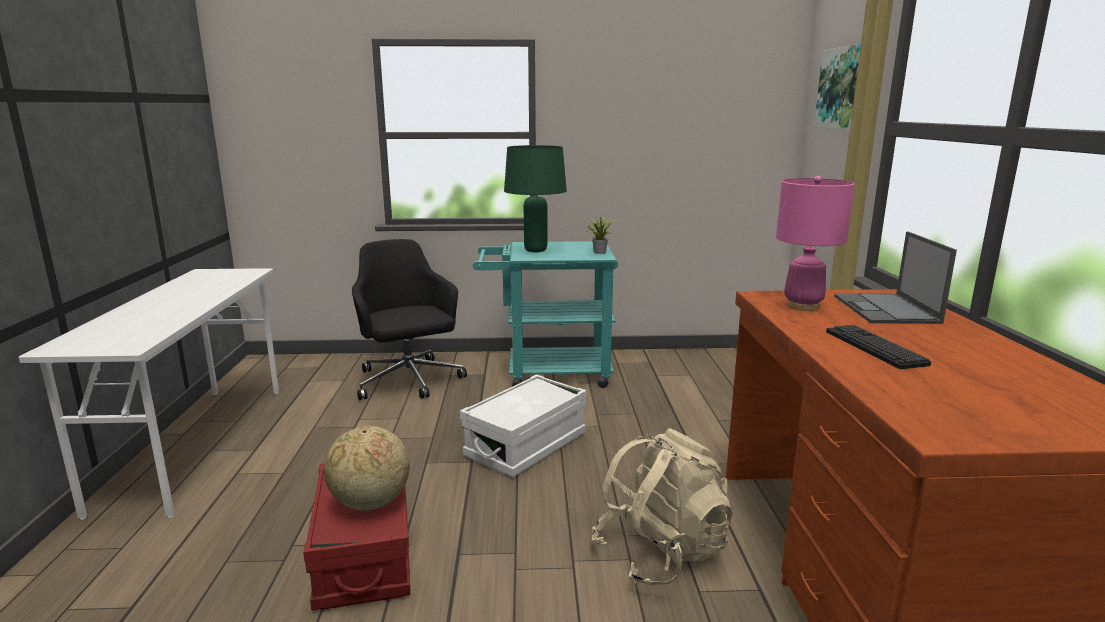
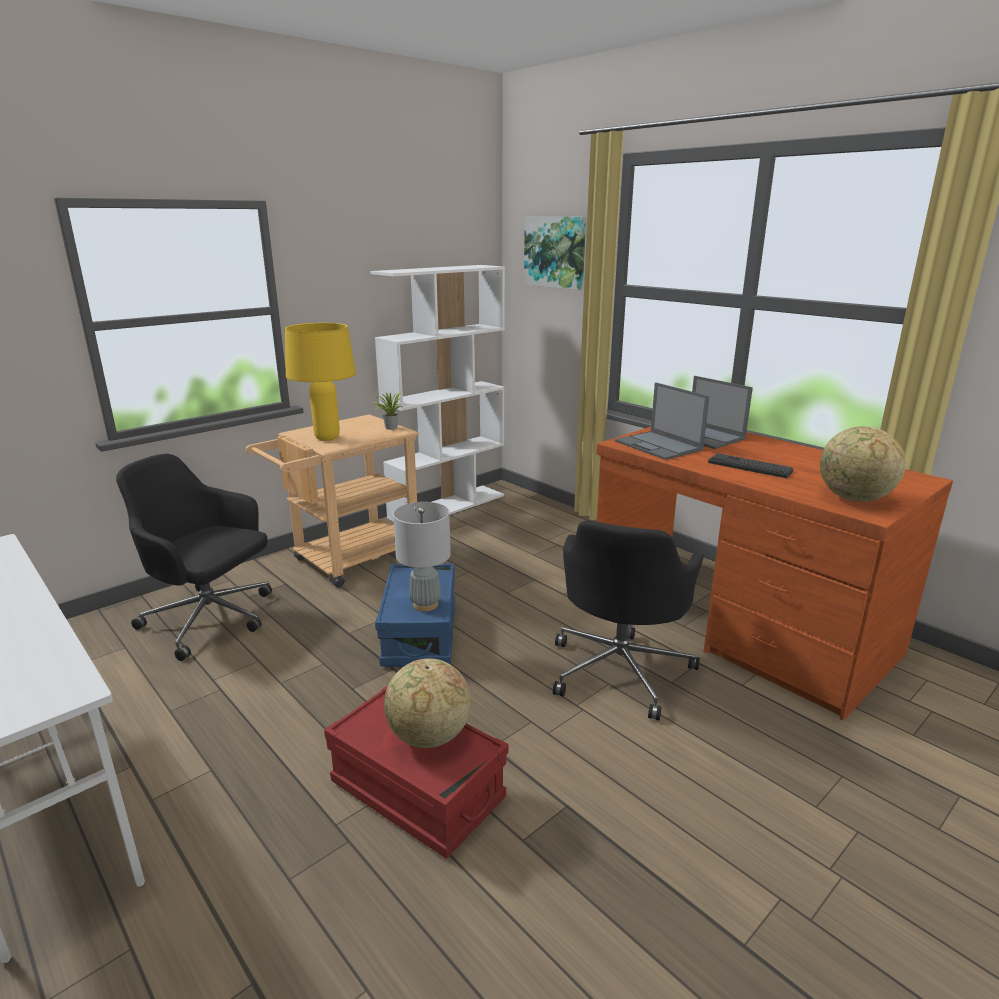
camera: 40 degrees left, 5 degrees up
(516, 412) = (425, 604): none -> grey table lamp
(526, 445) = (420, 634): white storage box -> blue storage box
(535, 250) = (326, 438): green table lamp -> yellow table lamp
(547, 373) = (347, 562): turquoise cart -> beige cart
(660, 553) = (620, 669): beige backpack -> black office chair
(691, 355) = (447, 506): none -> white bookcase
(803, 306) = (659, 446): pink table lamp -> laptop
(951, 414) = (854, 499): none -> globe

